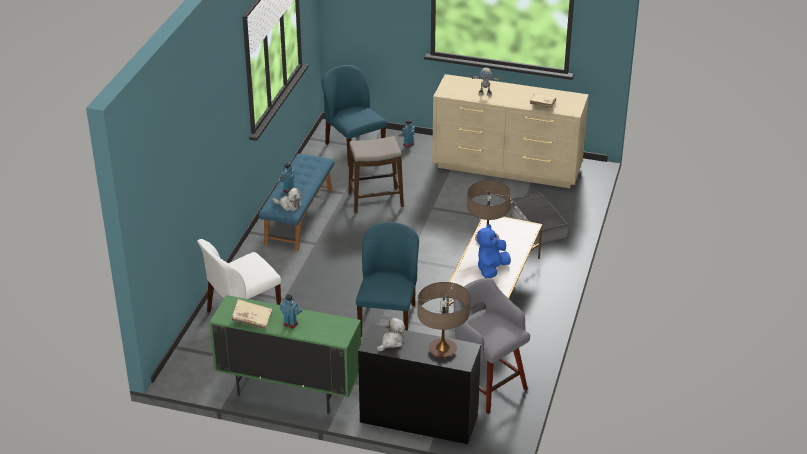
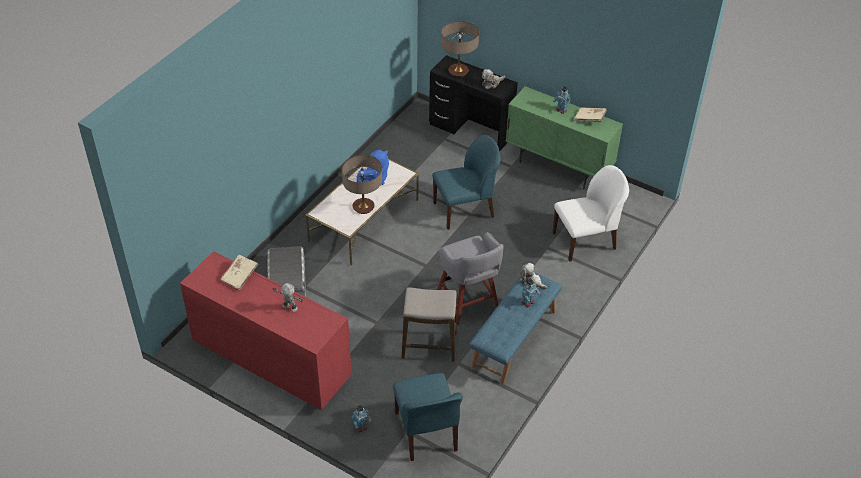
camera: 165 degrees left, 10 degrees up
(388, 319) = (465, 210): blue chair -> blue chair turned 135 degrees counterclockwise
(487, 385) = (412, 143): grey stool -> grey stool (468, 302)
(507, 168) = (271, 361): beige dresser -> red dresser

